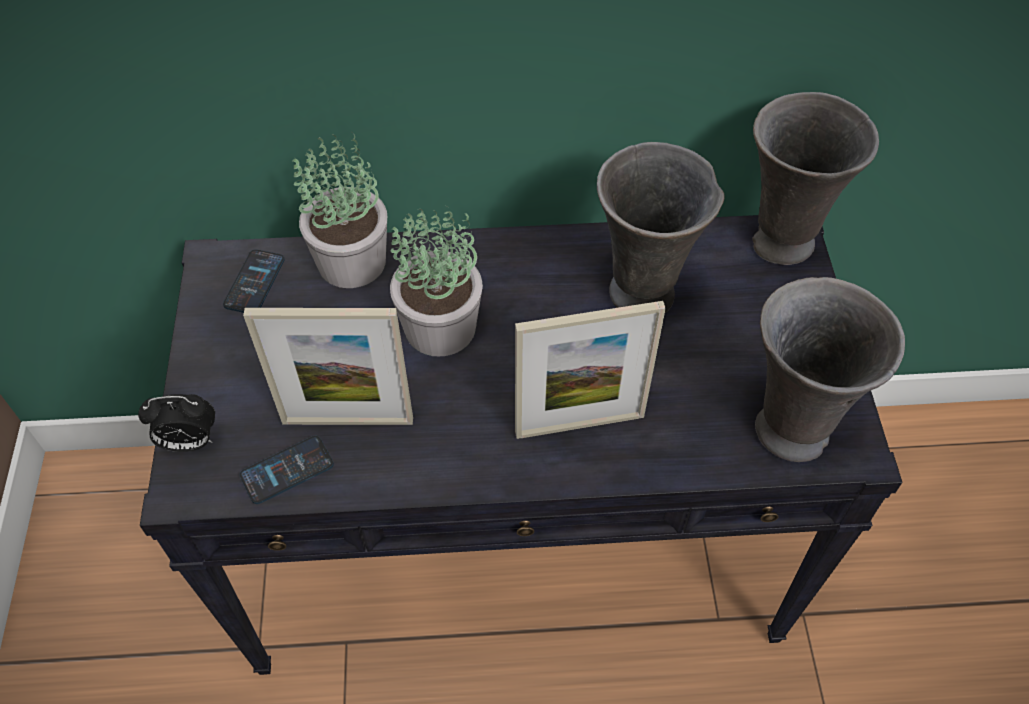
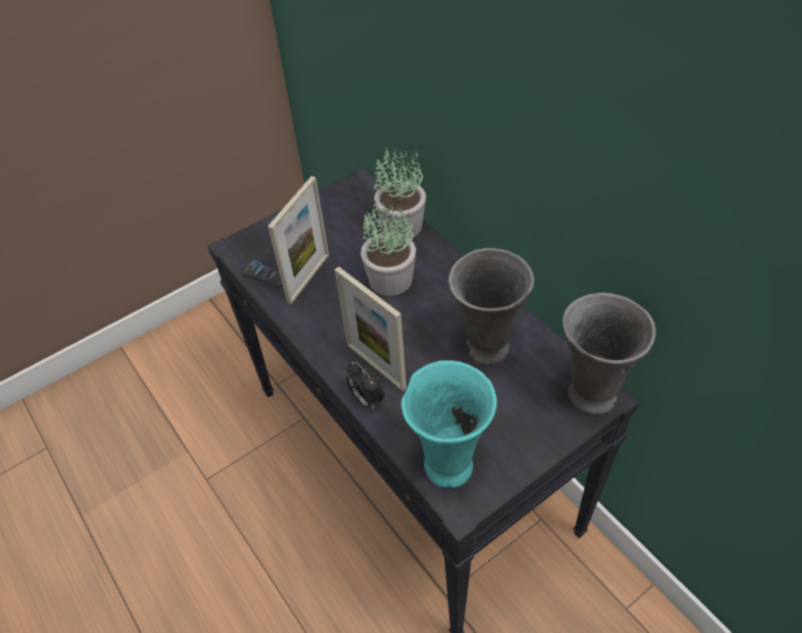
camera: 60 degrees right, 5 degrees down
(189, 442) = (257, 234): alarm clock -> alarm clock (366, 398)
(254, 282) = (359, 202): phone -> none
(347, 421) = (308, 278): picture frame -> picture frame turned 120 degrees counterclockwise
(788, 430) = (448, 463): grey vase -> turquoise vase

